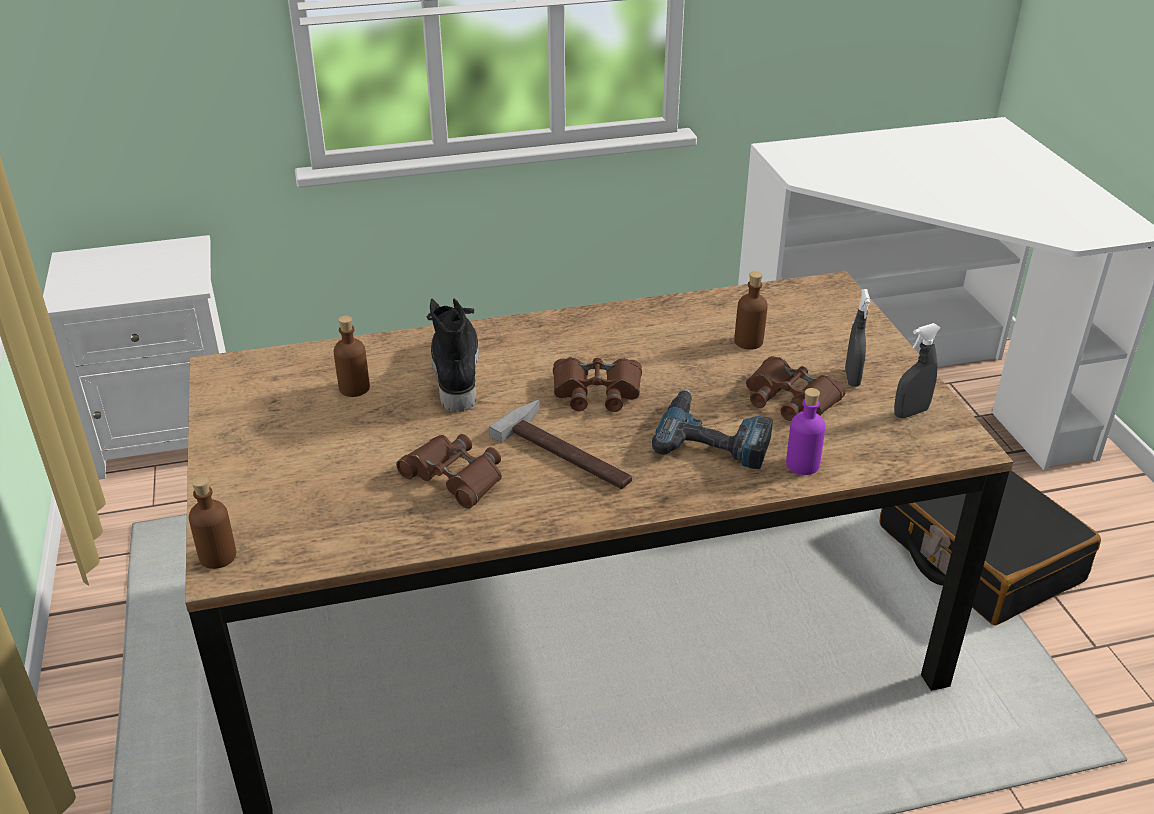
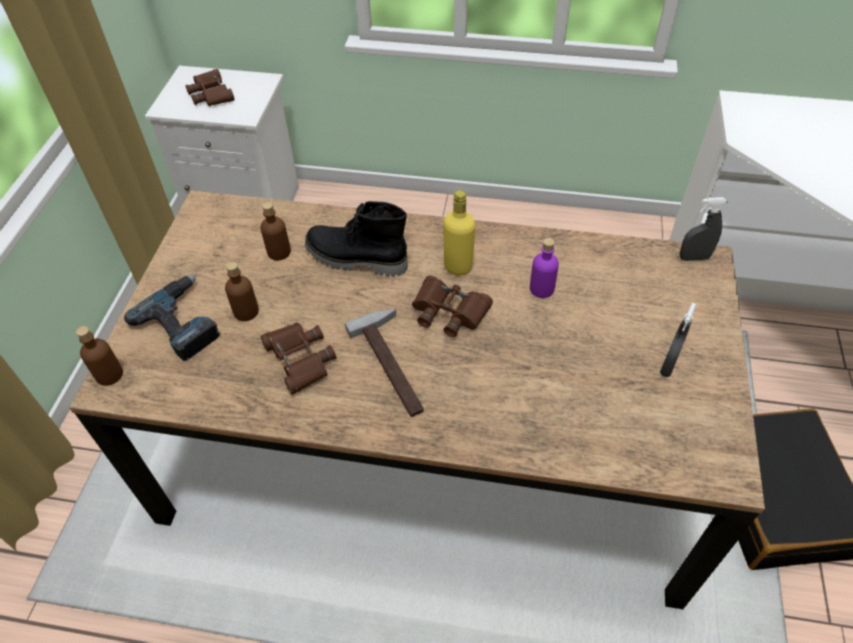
camera: 25 degrees right, 15 degrees up
(455, 373) = (355, 259): black boot -> black boot turned 90 degrees counterclockwise
(578, 351) = (458, 267): none -> yellow bottle
(714, 438) = (514, 390): power drill -> power drill (184, 321)
(748, 341) = (600, 298): brown bottle -> brown bottle (246, 311)
(790, 398) = (601, 369): brown binoculars -> brown binoculars (211, 94)
(802, 464) = (571, 443): purple bottle -> purple bottle (541, 289)
(910, 412) = (699, 421): grey spray bottle -> grey spray bottle (694, 257)

